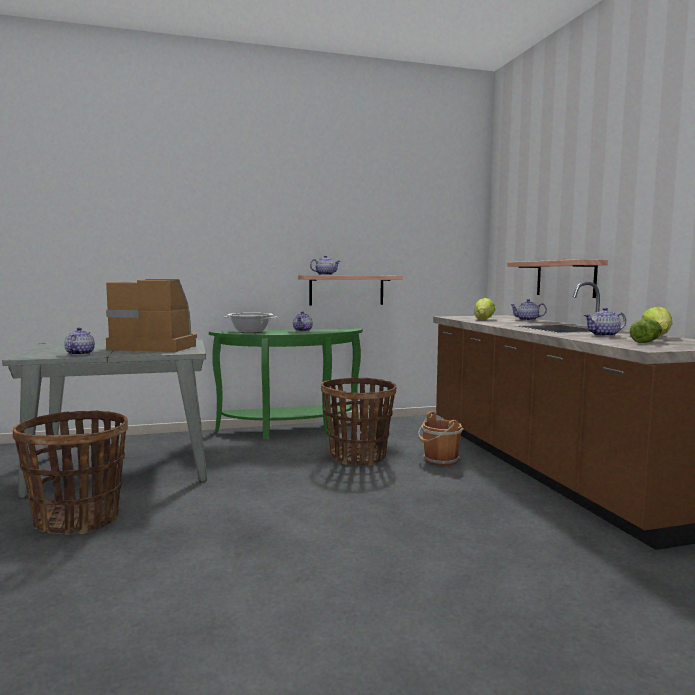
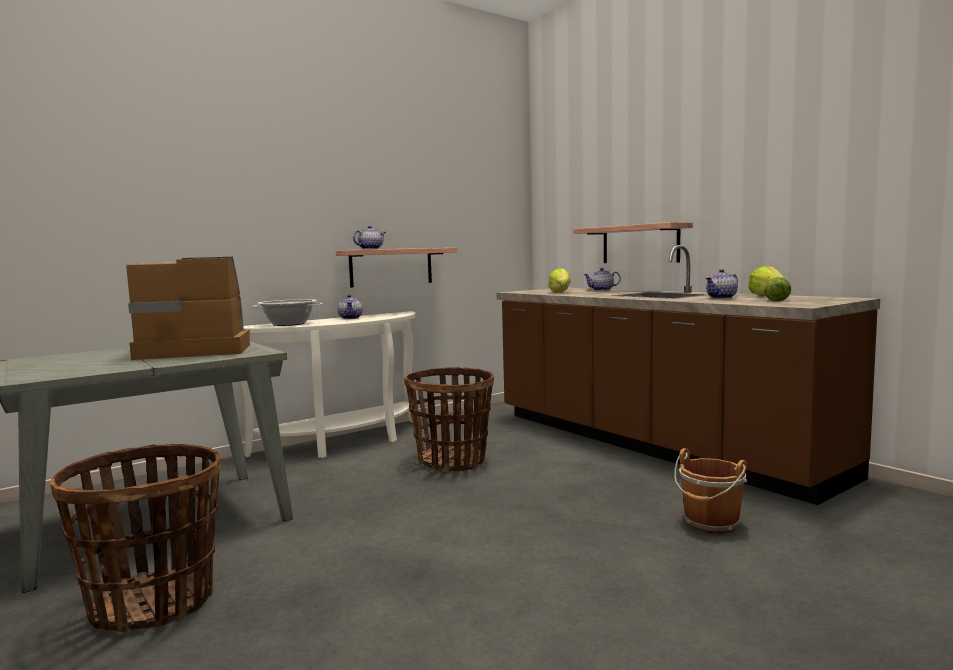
camera: 20 degrees left, 0 degrees up
(79, 354) = (102, 368): teapot -> none
(292, 431) = (345, 443): green console table -> white console table
(439, 460) = (542, 452): brown bucket -> brown bucket (710, 524)

